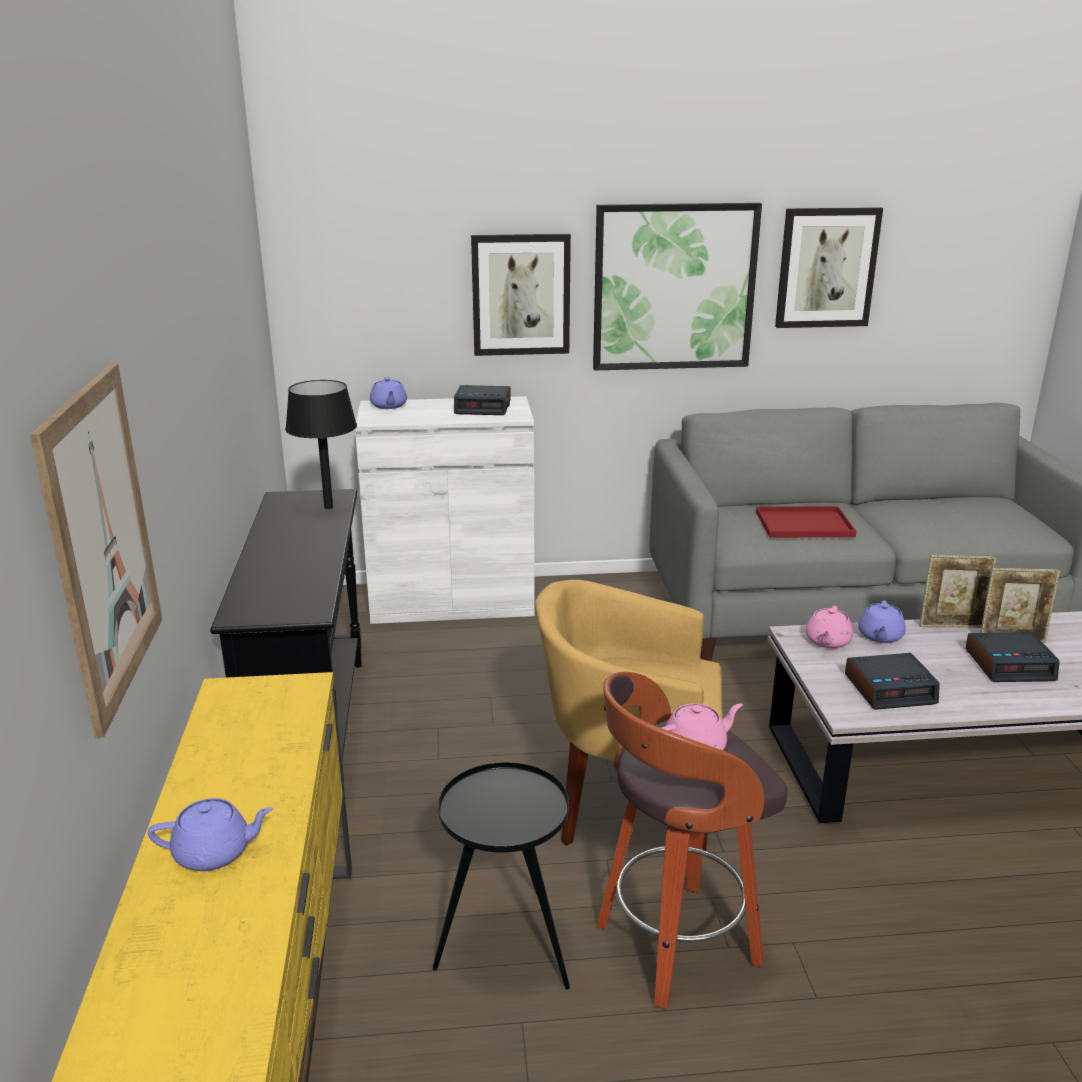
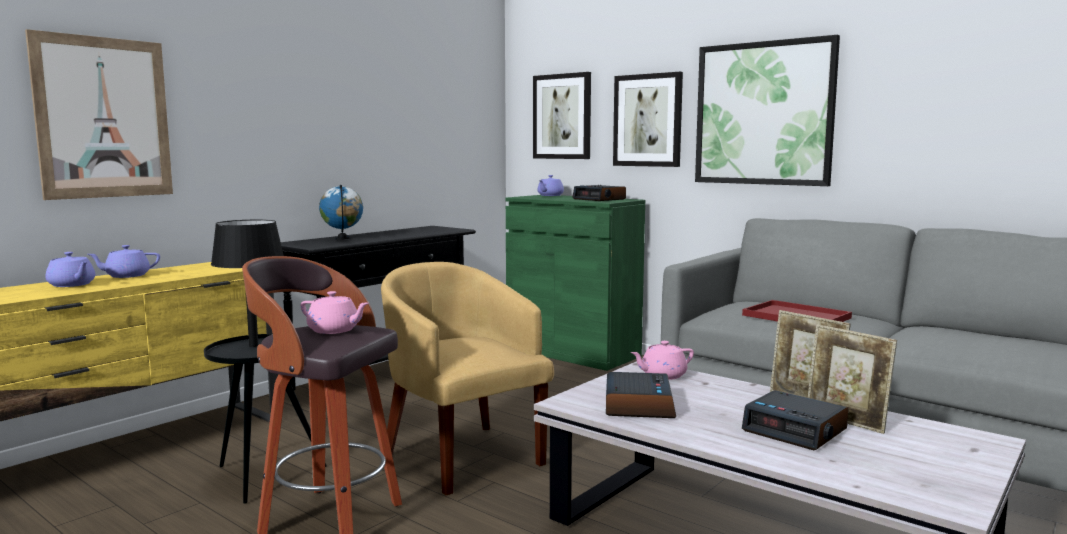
camera: 45 degrees right, 15 degrees down
(275, 574) = (342, 238): none -> globe
(329, 507) = (439, 231): black table lamp -> black table lamp (254, 346)
(452, 601) = (572, 352): white cabinet -> green cabinet
(826, 268) = (911, 93): picture -> picture (562, 116)
(880, 636) = (716, 385): purple teapot -> purple teapot (126, 276)
(890, 689) = (638, 405): alarm clock -> alarm clock turned 120 degrees counterclockwise

